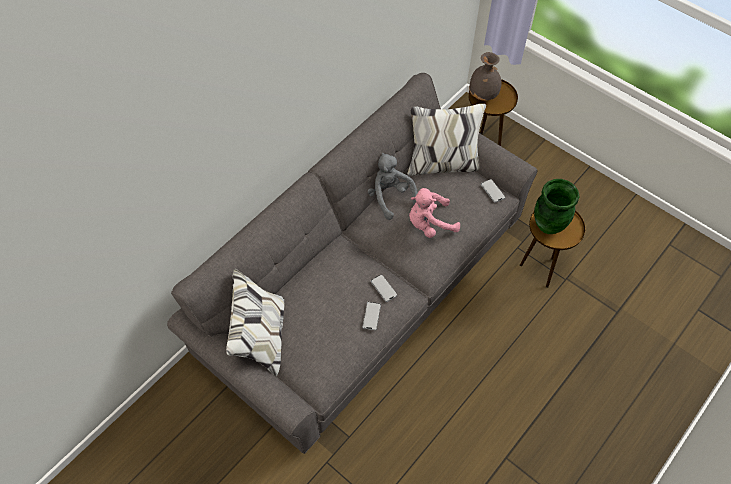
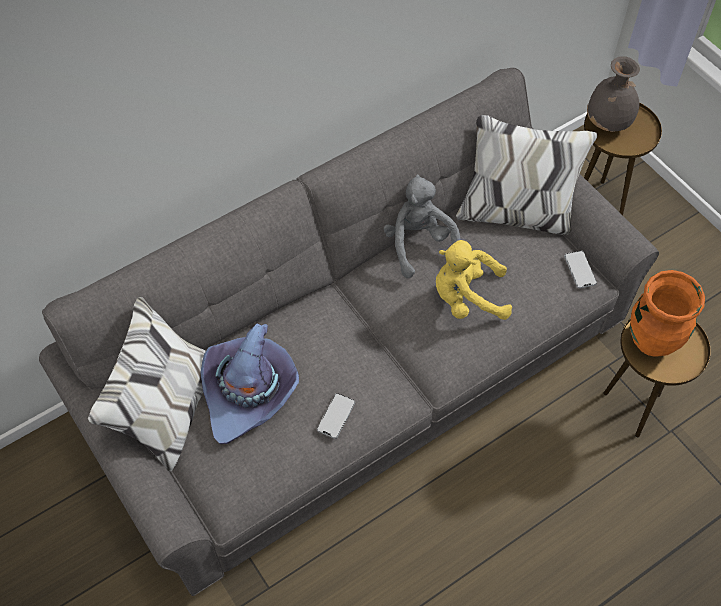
camera: 15 degrees right, 0 degrees up
(312, 314) = (249, 392): none -> purple hat
(383, 288) = (368, 379): phone -> none
(429, 224) = (467, 298): pink plush toy -> yellow plush toy
(549, 224) = (653, 340): green vase -> orange vase

